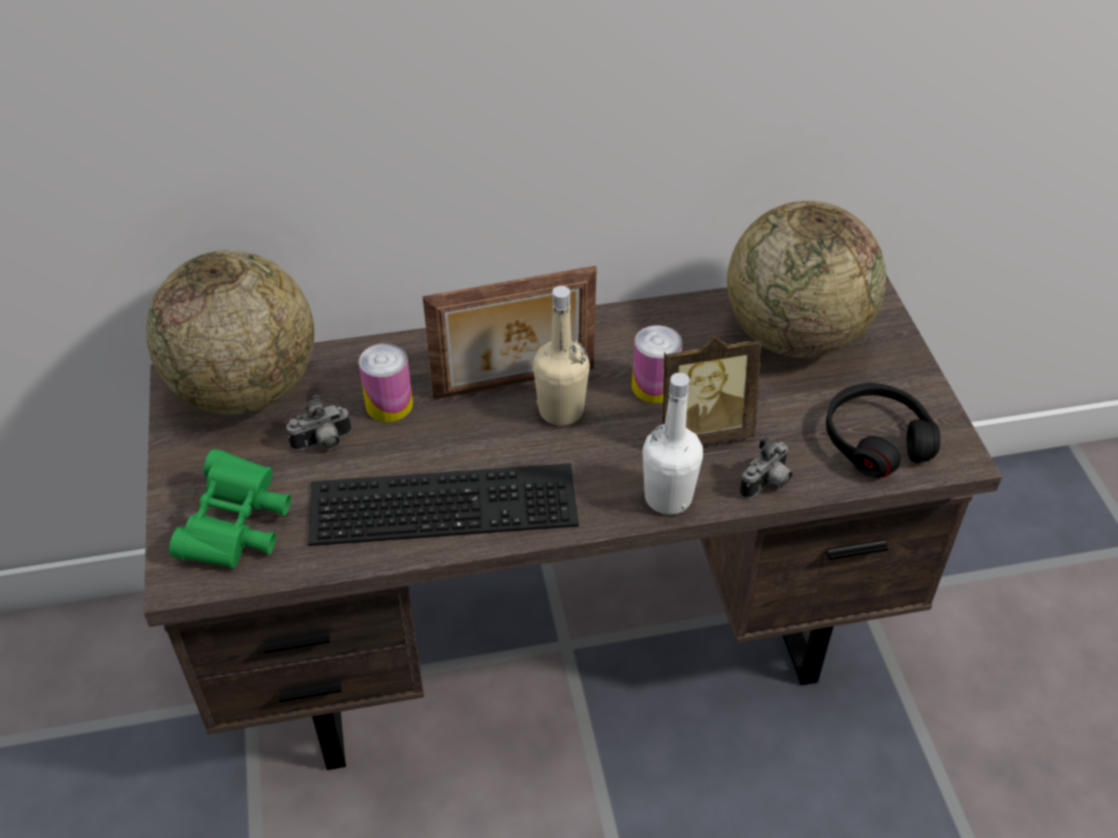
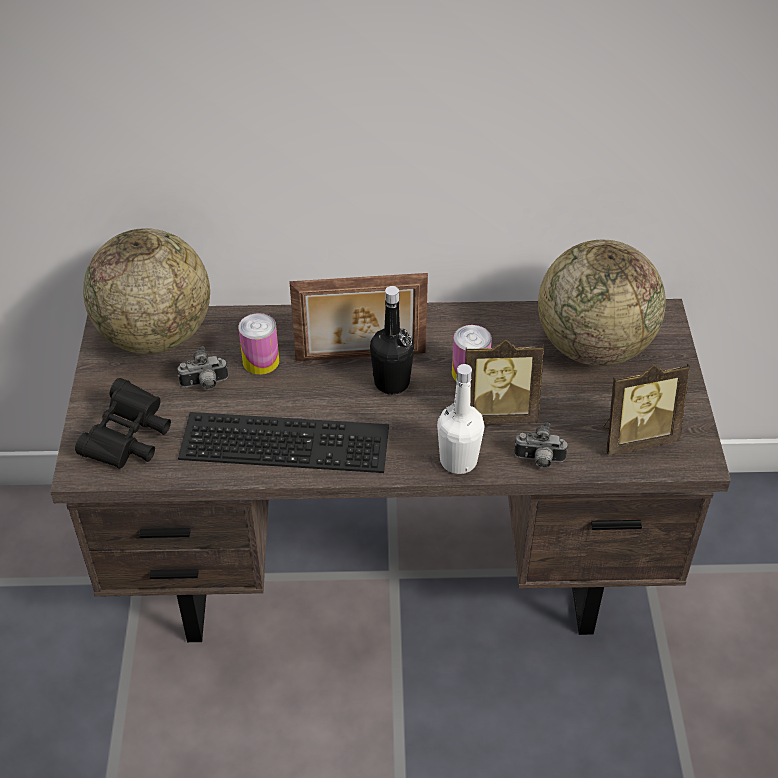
camera: 10 degrees right, 0 degrees up
(237, 528) = (129, 439): green binoculars -> black binoculars
(561, 410) = (392, 382): beige bottle -> black bottle
(767, 484) = (539, 461): camera -> camera turned 45 degrees clockwise
(876, 439) = (636, 437): black headphones -> picture frame

